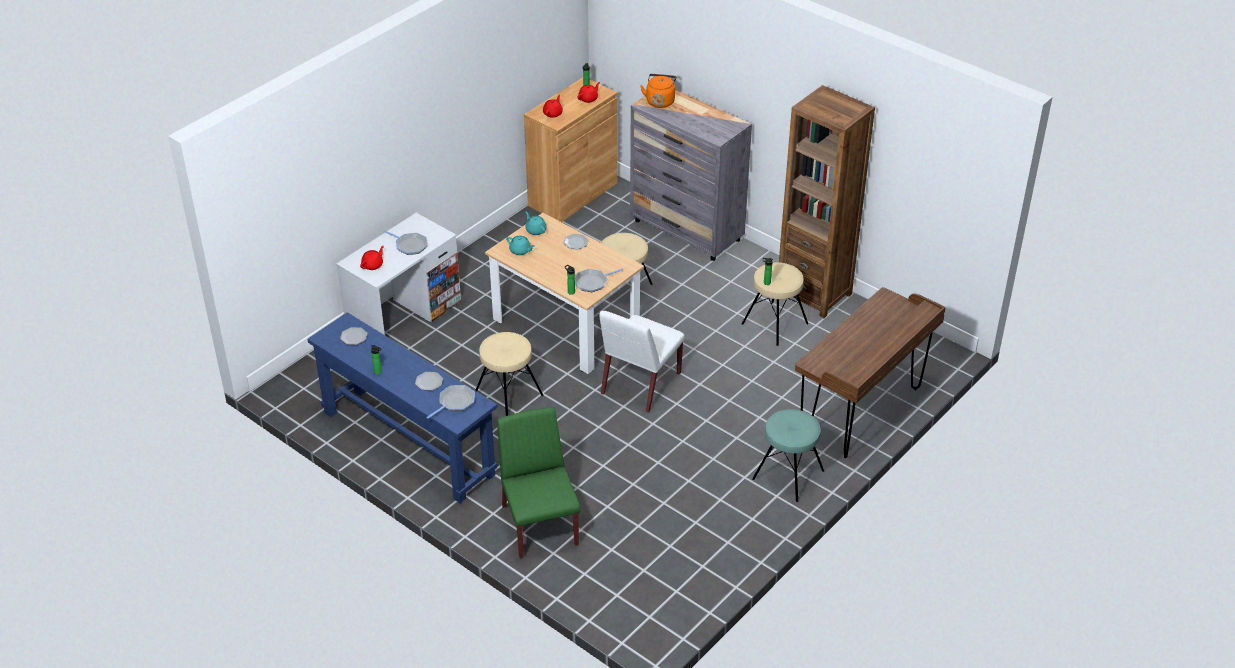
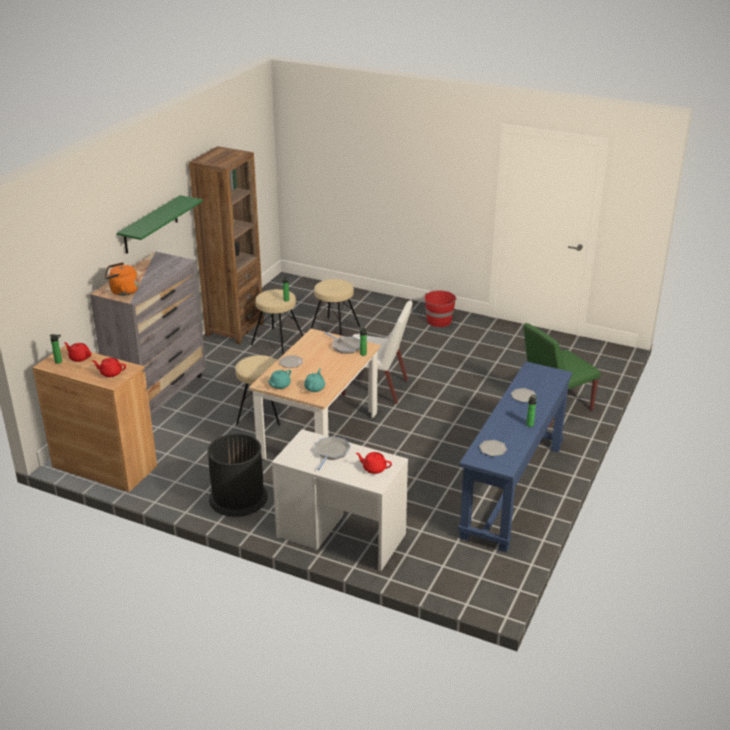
camera: 105 degrees left, 10 degrees down
(455, 402) = (538, 379): frying pan -> none
(488, 264) = (238, 498): none -> black trash can
(508, 396) = (423, 449): beige stool -> beige stool (334, 330)
(756, 97) = (150, 225): none -> green shelf
(788, 475) = (439, 321): turquoise stool -> red bucket
(861, 412) = (362, 302): brown desk -> none

